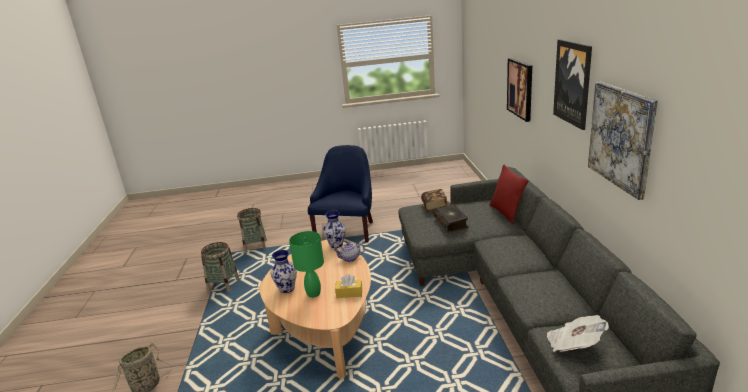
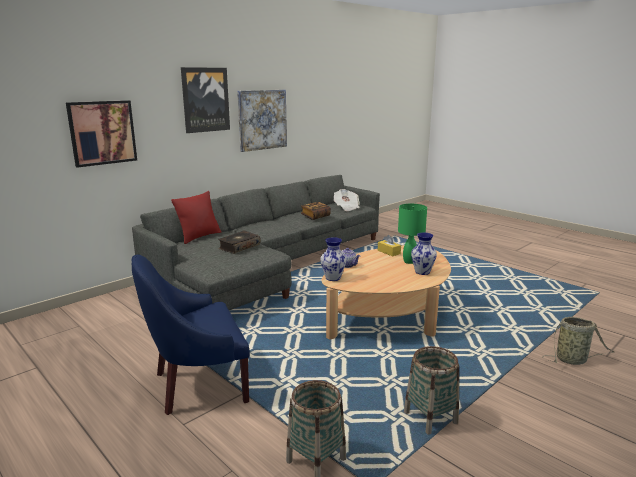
camera: 130 degrees left, 5 degrees down
(434, 206) = (205, 259): book -> book (315, 216)

